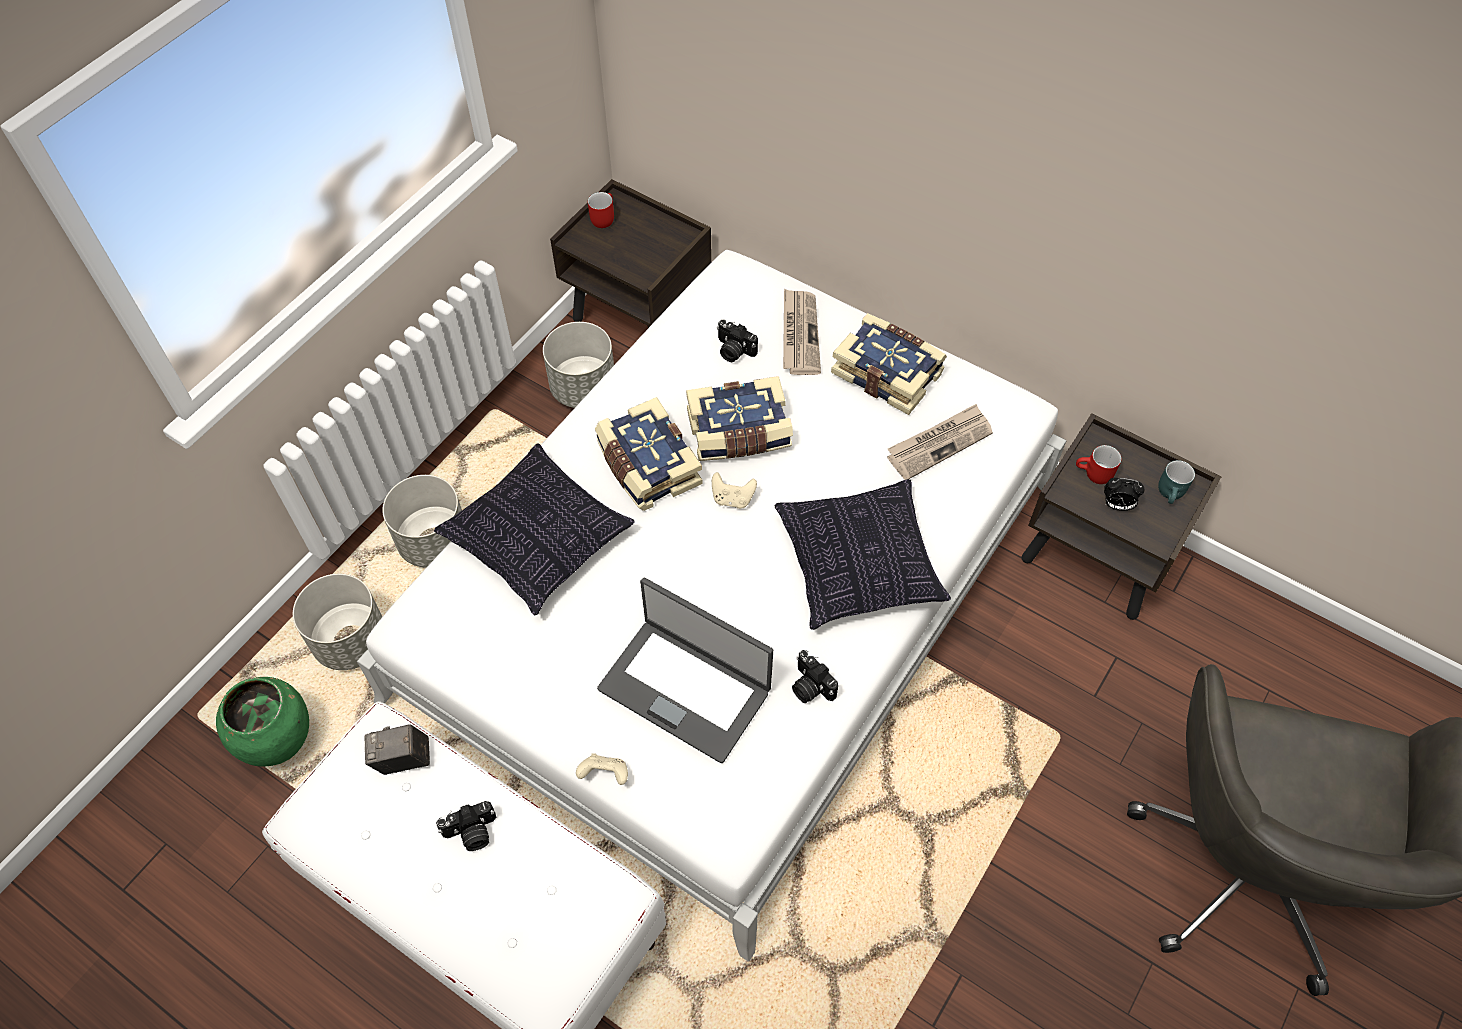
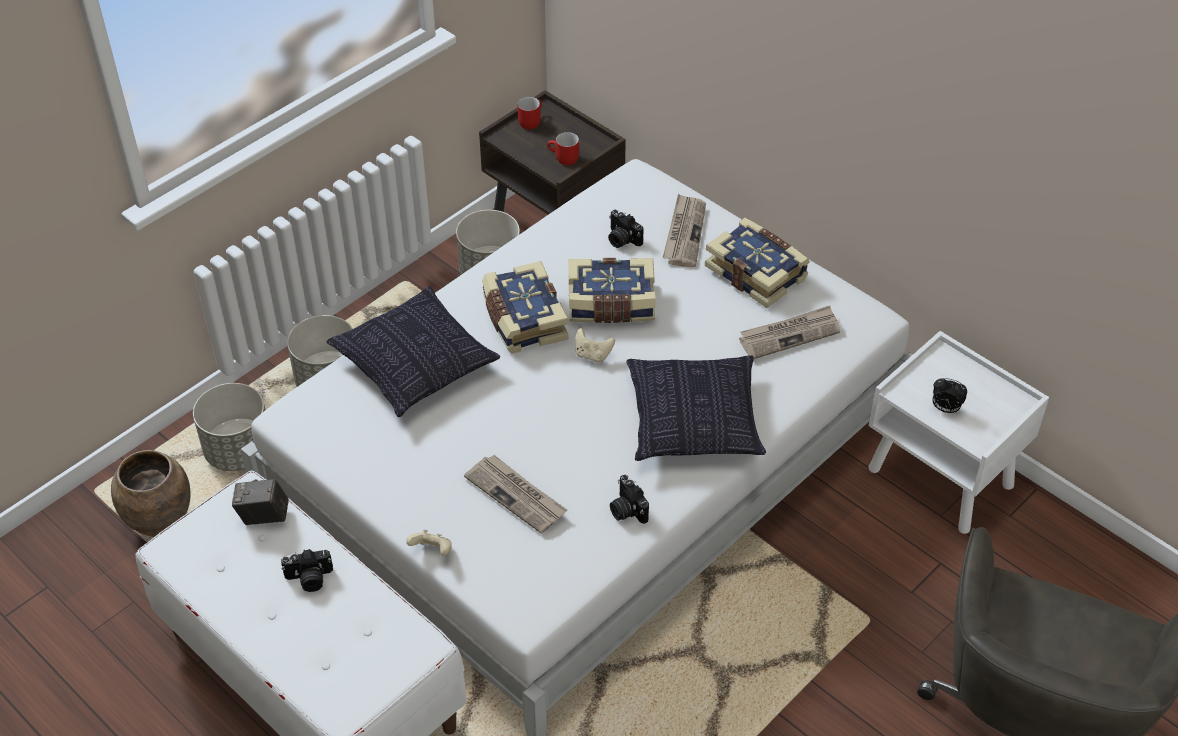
camera: 10 degrees right, 10 degrees down
(280, 742) = (160, 522): green vase -> brown vase
(685, 688) = (517, 495): laptop -> newspaper
(1094, 475) = (930, 382): red mug -> red mug (563, 159)
(1097, 559) = (942, 478): brown nightstand -> white nightstand
(1172, 494) = (999, 406): turquoise mug -> none

